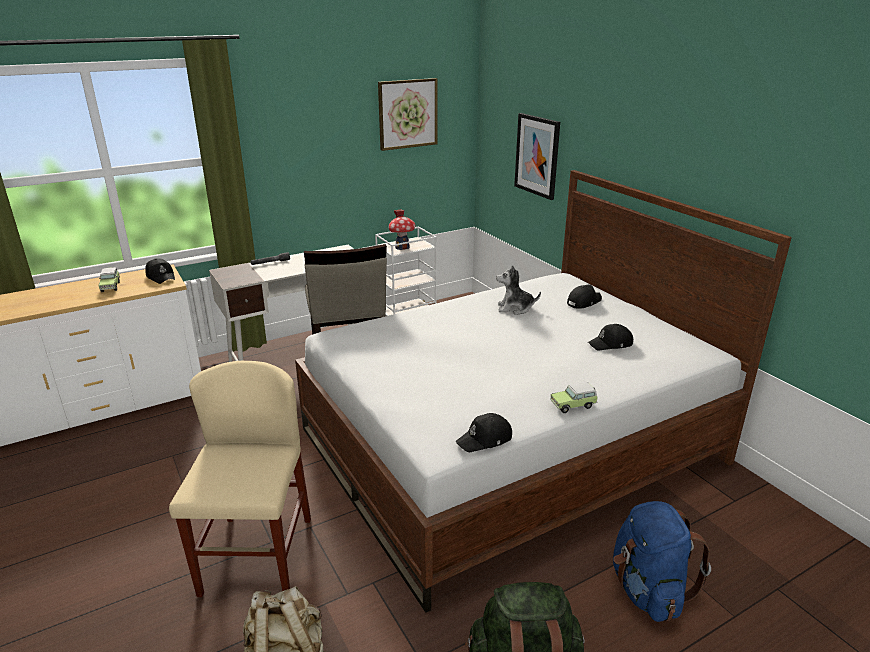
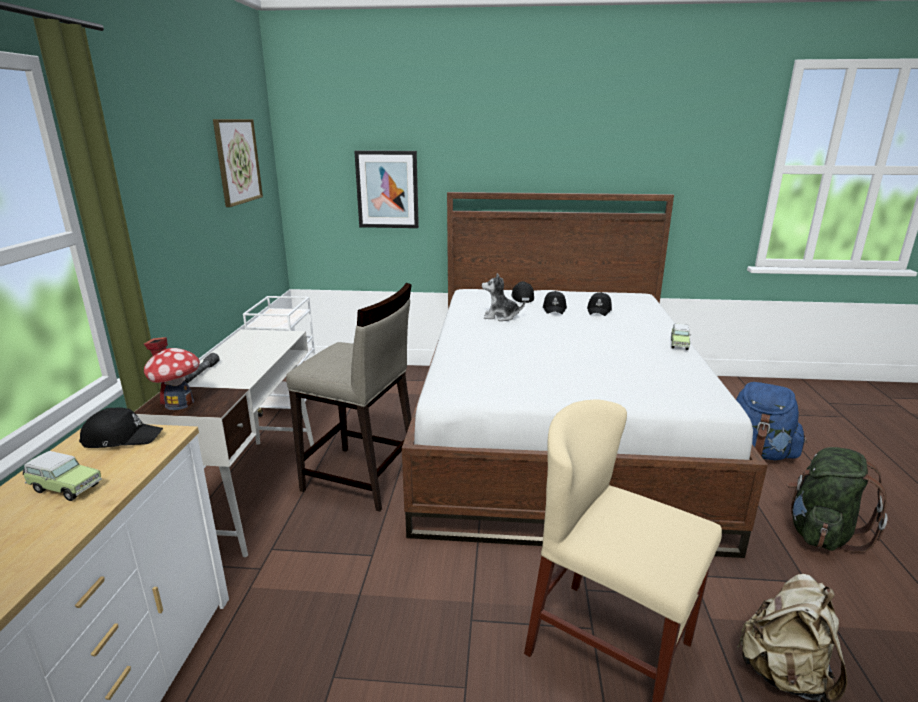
camera: 55 degrees left, 5 degrees down
(402, 247) = (279, 319): toy house -> toy house (179, 403)
(485, 439) = (710, 383): black cap -> black cap (554, 309)
(515, 308) = (500, 317): plush toy -> plush toy turned 60 degrees clockwise

